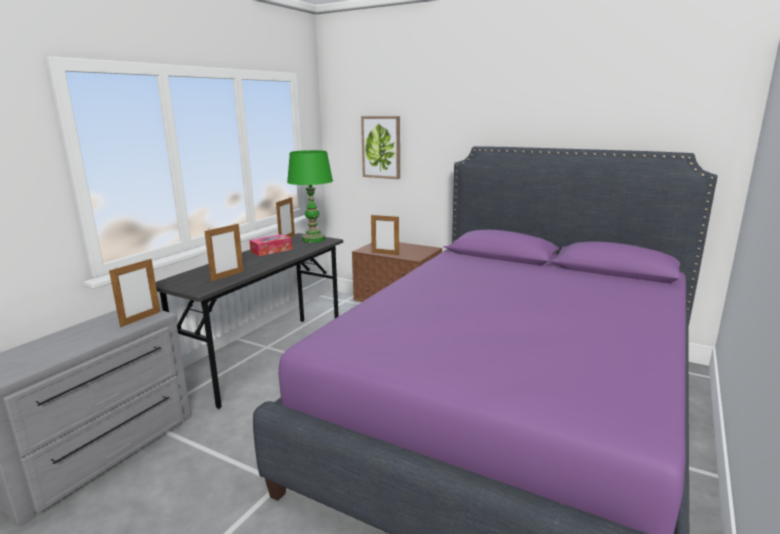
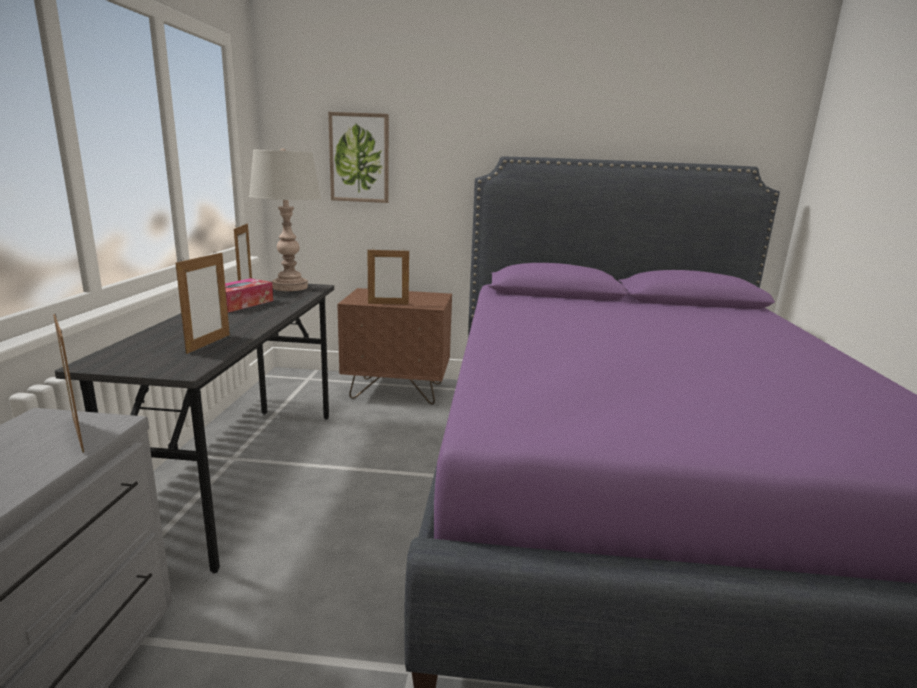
camera: 25 degrees left, 0 degrees up
(140, 319) = (78, 434): picture frame -> picture frame turned 135 degrees clockwise
(313, 239) = (290, 287): green table lamp -> grey table lamp

